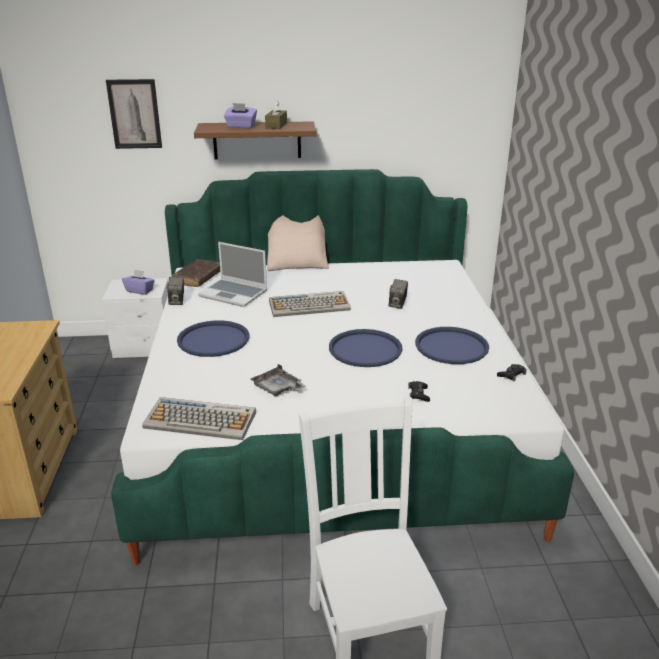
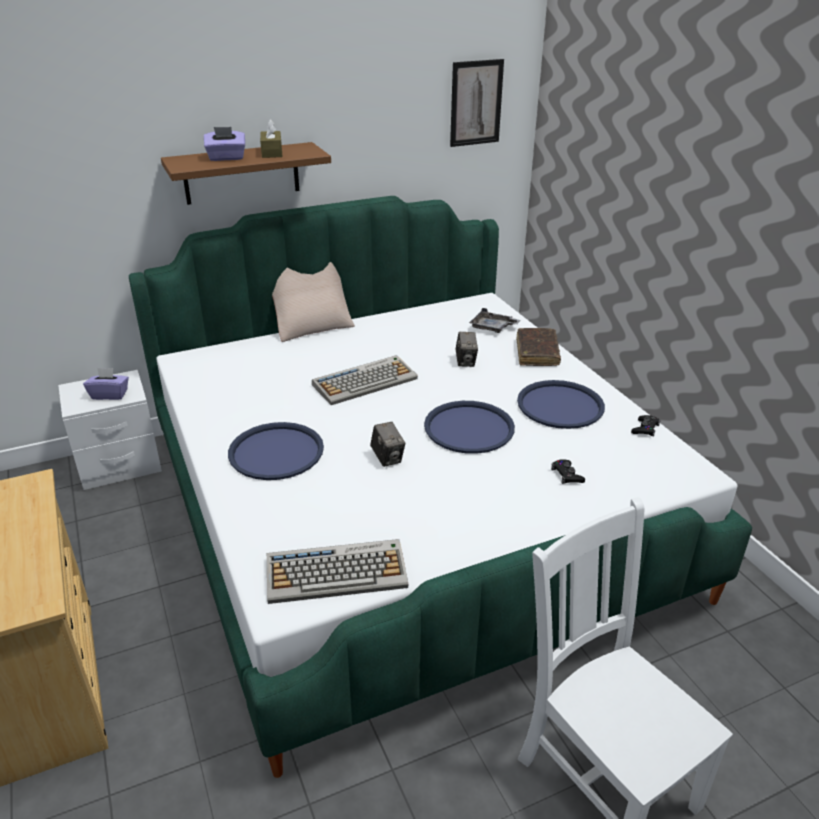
camera: 20 degrees left, 5 degrees up
(134, 114) = (68, 153): picture -> picture (476, 103)
(177, 301) = (190, 405): camera -> camera (387, 458)
(198, 278) = (197, 366): brown book -> brown book (537, 353)
(234, 294) = (260, 381): laptop -> none
(277, 388) = (402, 504): grey tray -> grey tray (492, 328)

